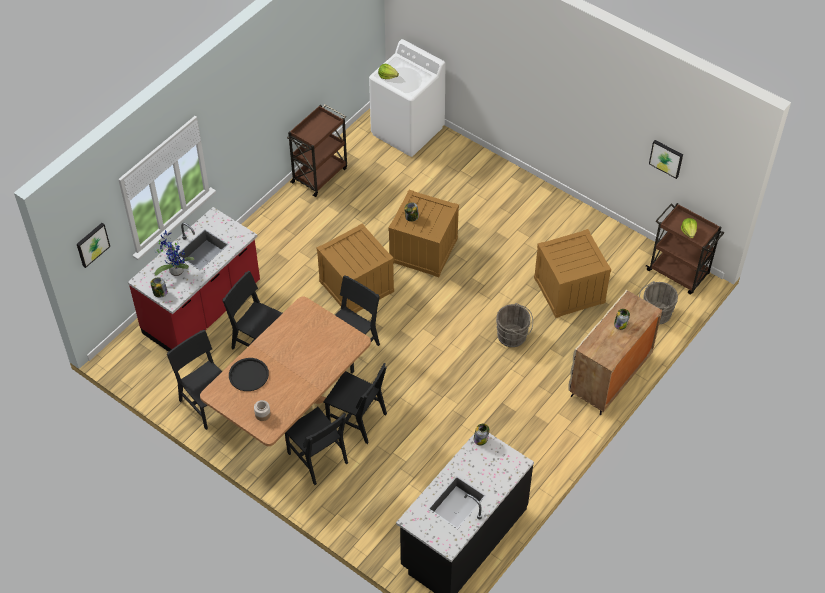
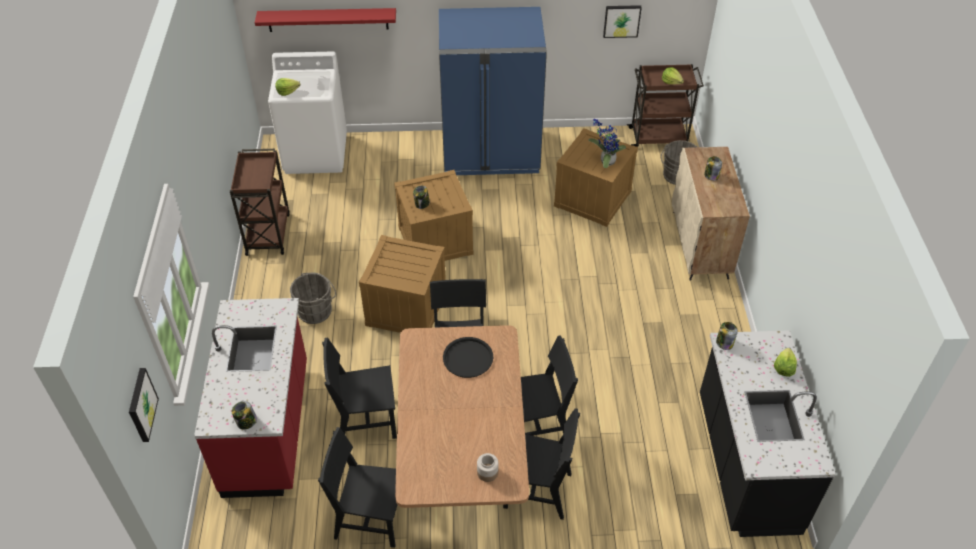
camera: 40 degrees left, 5 degrees down
(175, 270) = (241, 387): potted plant -> potted plant (605, 161)
(248, 375) = (429, 443): black tray -> black tray (468, 358)
(445, 36) = (328, 19): none -> red shelf
(499, 480) = (783, 368): none -> lettuce
(513, 336) = (590, 262): grey bucket -> grey bucket (317, 310)
(533, 206) = (491, 153): none -> blue fridge

